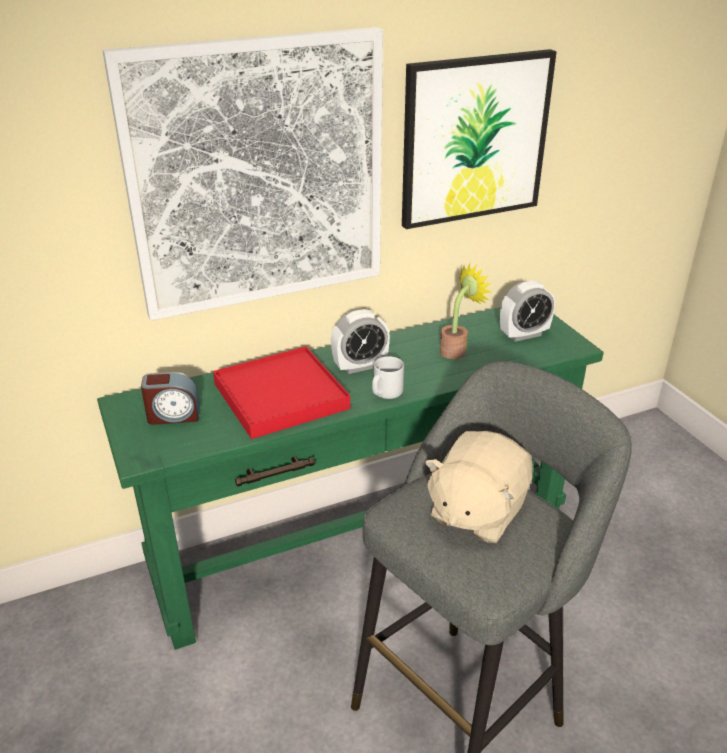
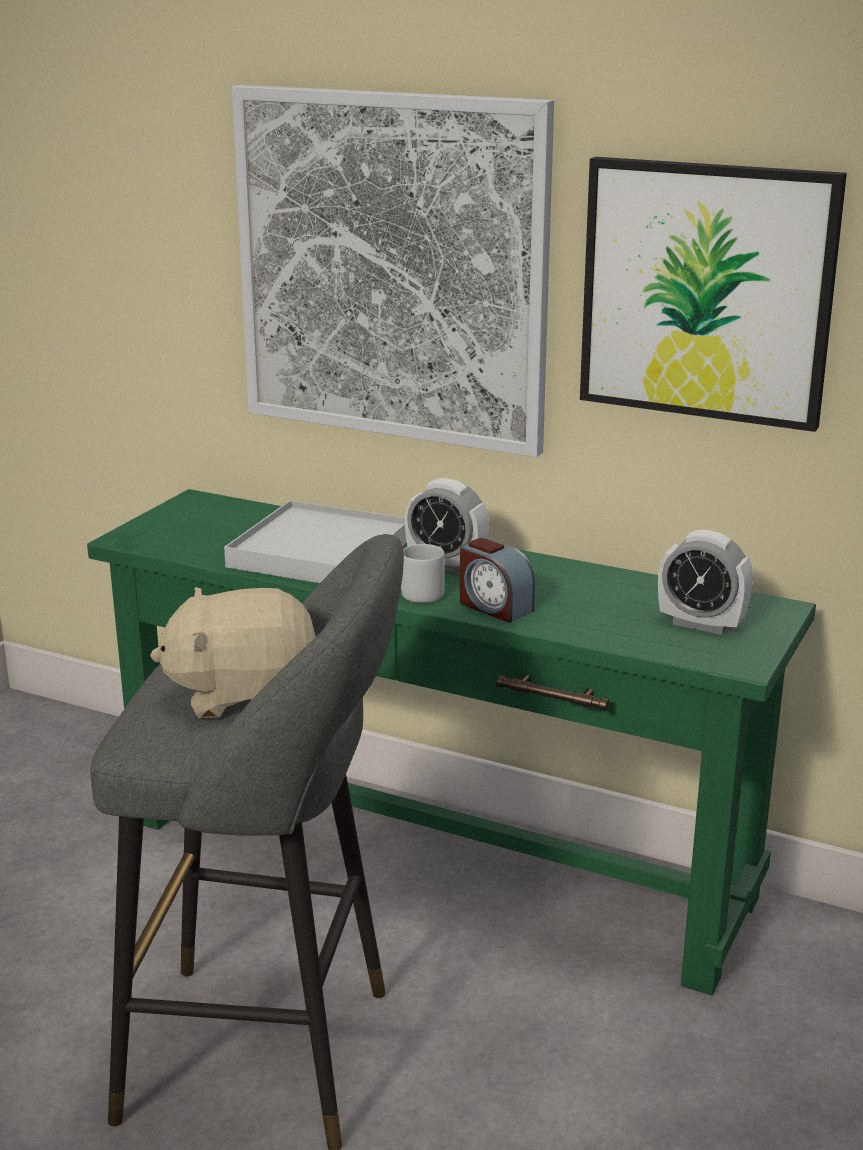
camera: 50 degrees right, 10 degrees down
(173, 415) = (210, 524): alarm clock -> alarm clock (494, 607)
(280, 396) = (320, 552): red tray -> white tray
(457, 350) = (582, 600): potted plant -> none

